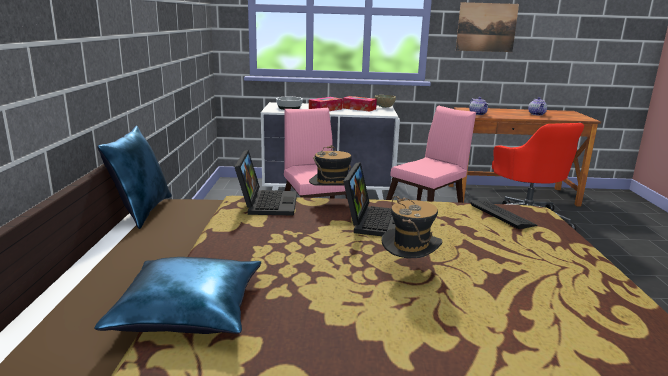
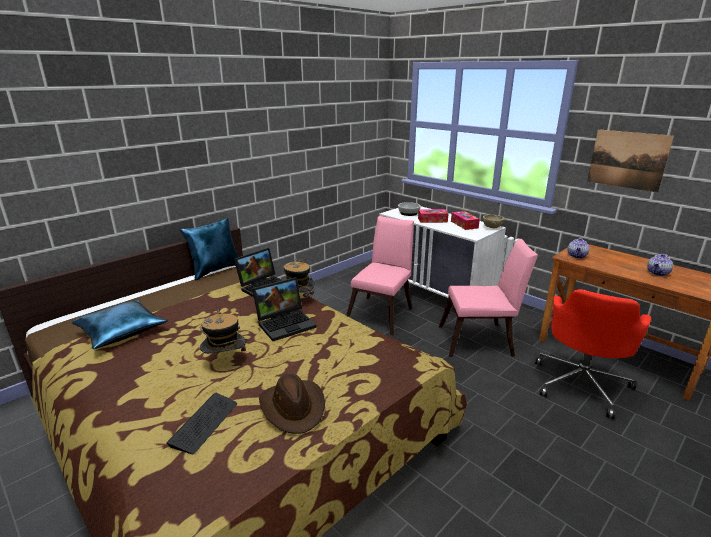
camera: 45 degrees right, 5 degrees up
(502, 215) = (376, 356): keyboard -> keyboard (204, 423)
(551, 272) = (293, 407): none -> brown hat

